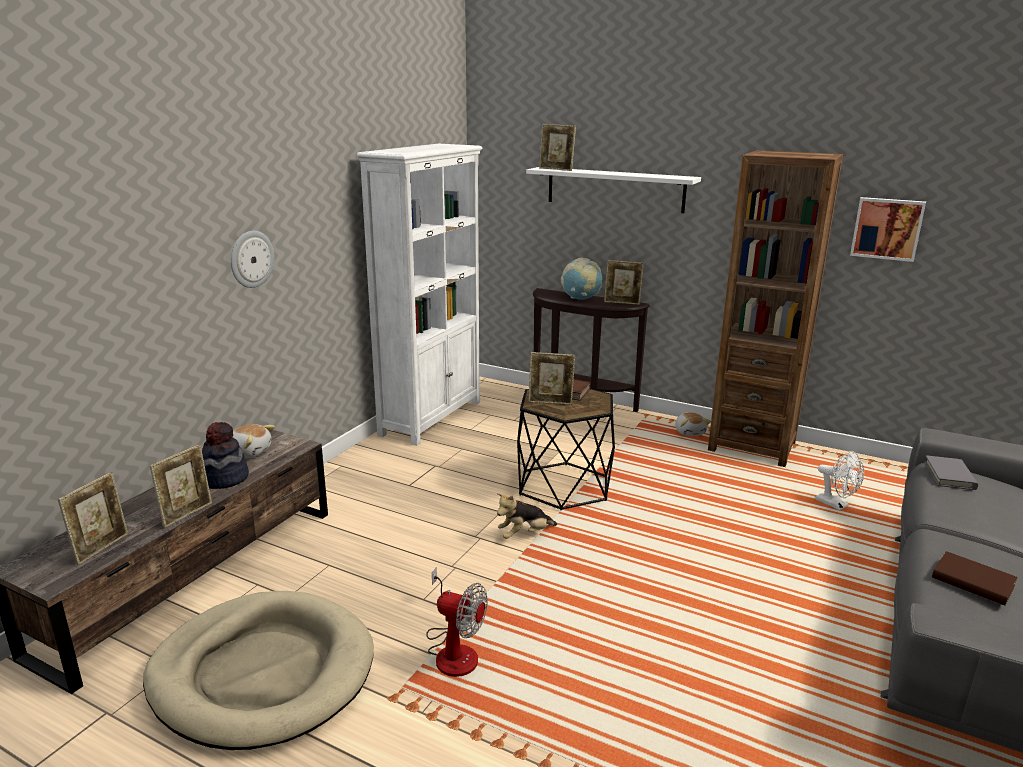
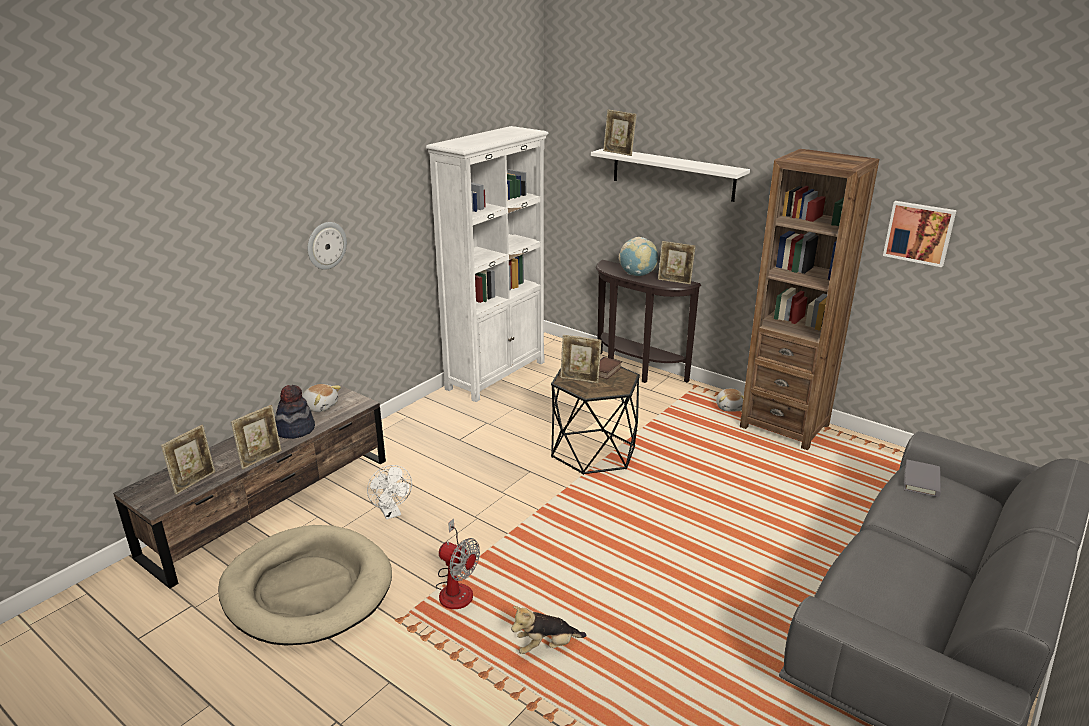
camera: 10 degrees right, 5 degrees up
(524, 534) = (544, 494): plush toy -> plush toy (546, 646)
(836, 505) = (840, 492): white fan -> white fan (391, 513)
(972, 582) = (880, 582): brown book -> none

